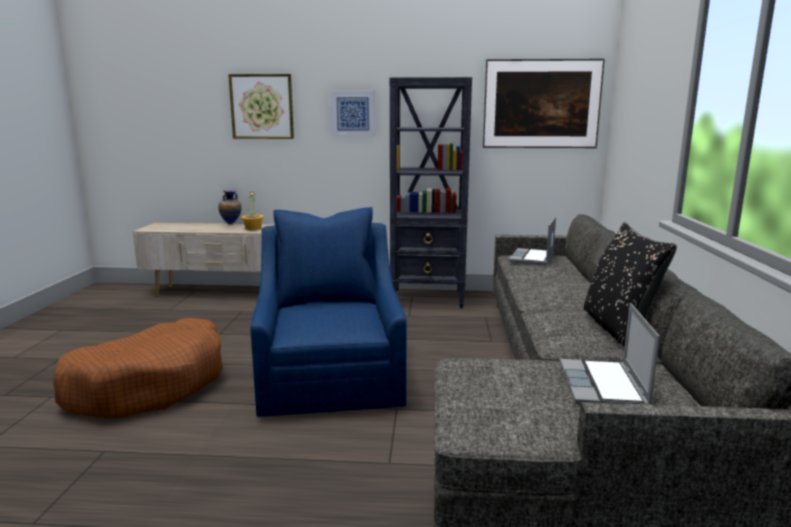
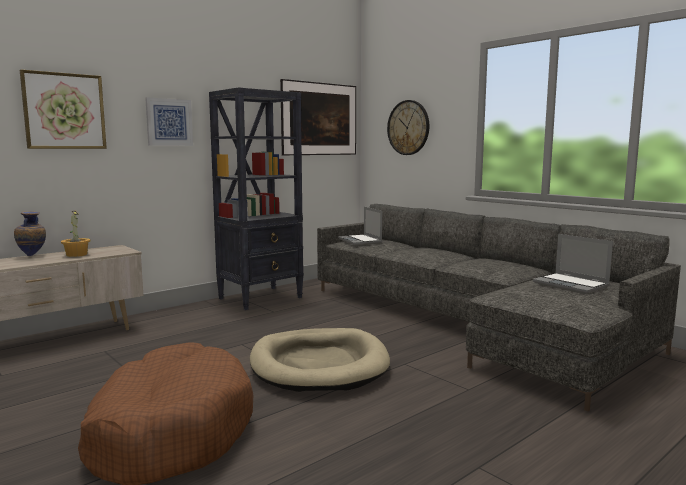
camera: 45 degrees left, 5 degrees down
(331, 378) = (319, 365): blue armchair -> beige dog bed
(617, 328) = (506, 262): black pillow -> none
(638, 115) = (408, 127): none -> wall clock

